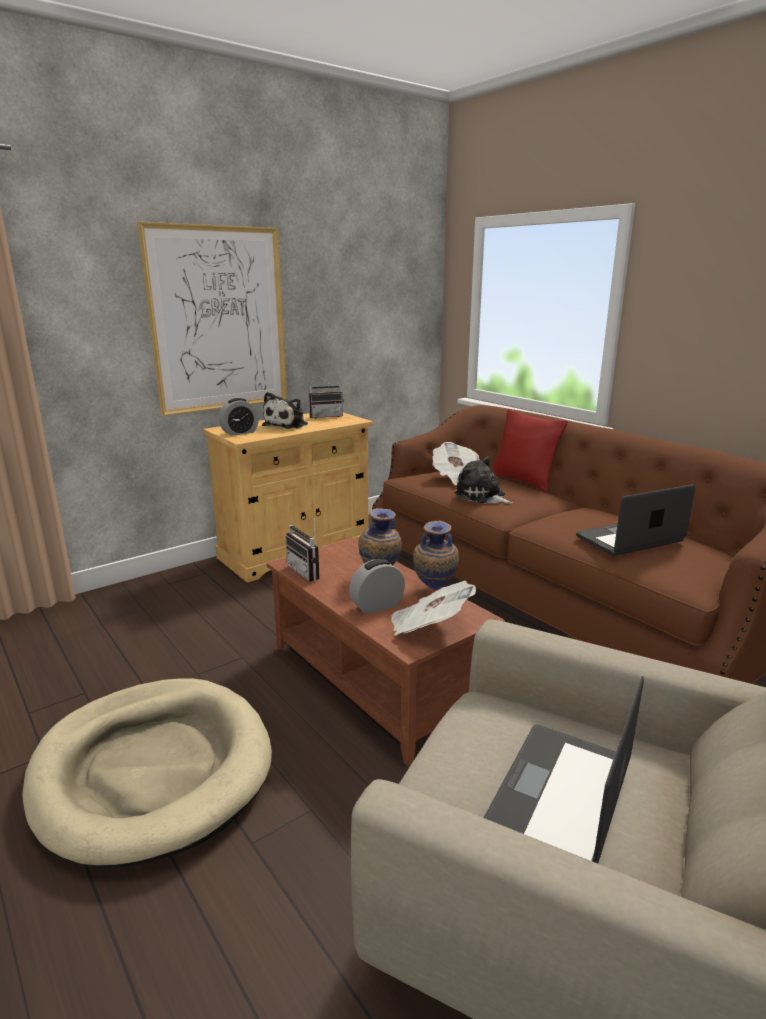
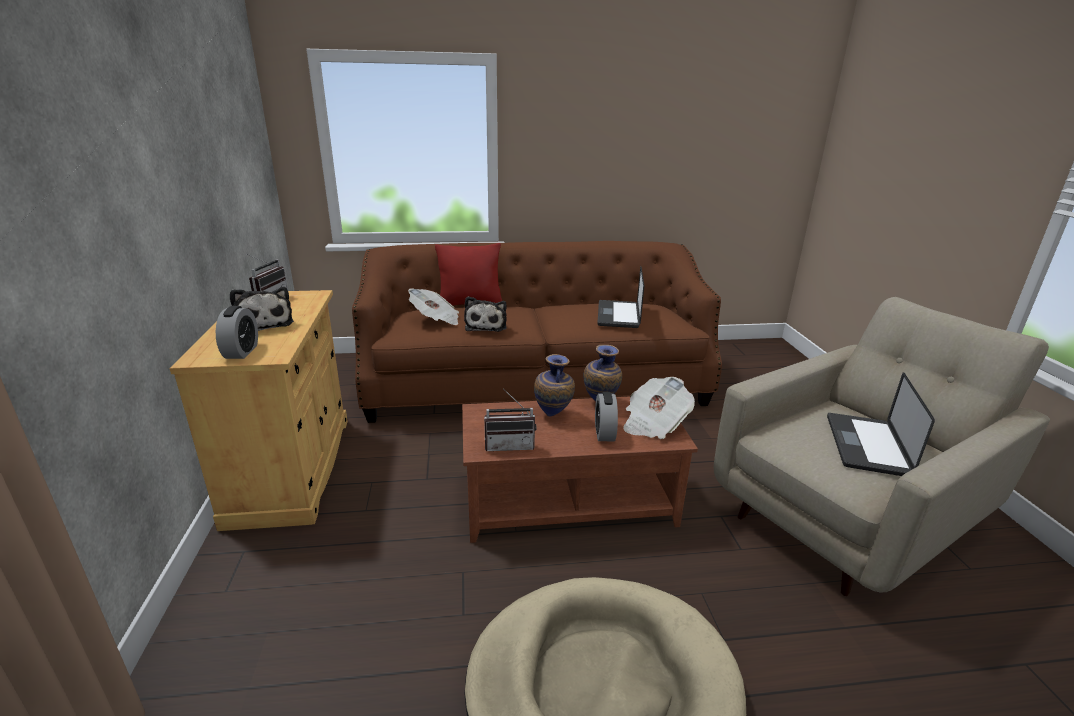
camera: 60 degrees left, 5 degrees up
(219, 320) = (140, 203): picture -> none
(482, 496) = (486, 325): plush toy -> plush toy turned 75 degrees counterclockwise
(559, 798) = (866, 445): laptop -> laptop turned 45 degrees clockwise

